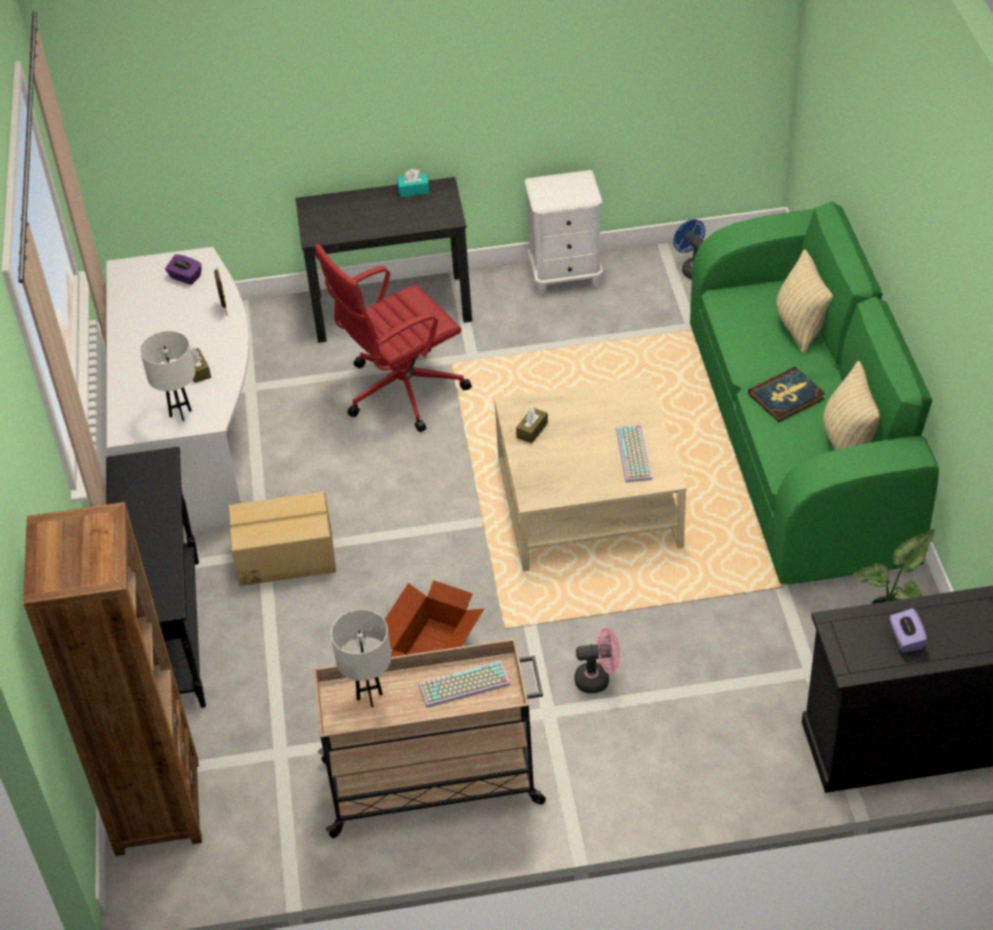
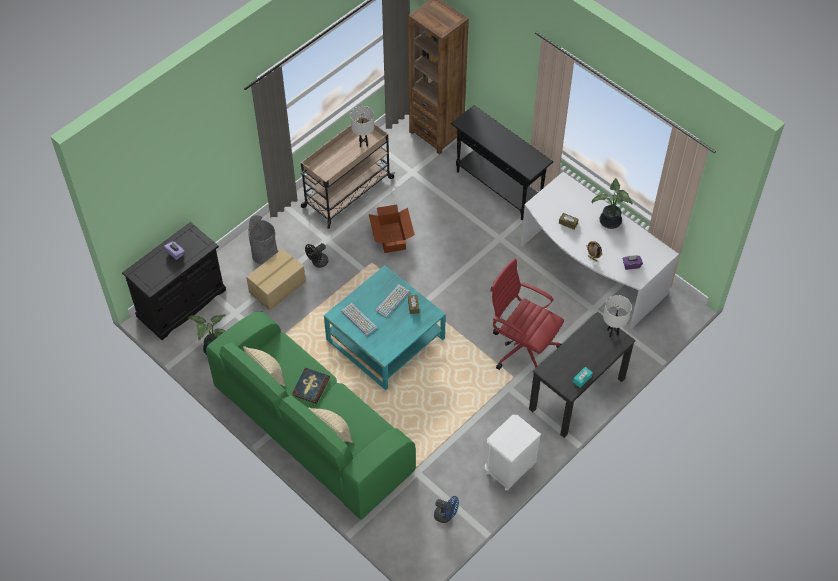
camera: 140 degrees right, 10 degrees up
(139, 341) = (610, 222): none -> potted plant
(180, 414) = (551, 200): white table lamp -> white table lamp (612, 332)
(285, 555) = (489, 242): cardboard box -> cardboard box (278, 287)
(400, 391) = (522, 347): red office chair -> red office chair turned 75 degrees counterclockwise
(463, 686) = (333, 164): keyboard -> keyboard (392, 300)
(588, 501) = (385, 339): beige coffee table -> turquoise coffee table
(598, 679) = (318, 263): pink fan -> black fan
(682, 750) = (265, 254): none -> grey trash can

